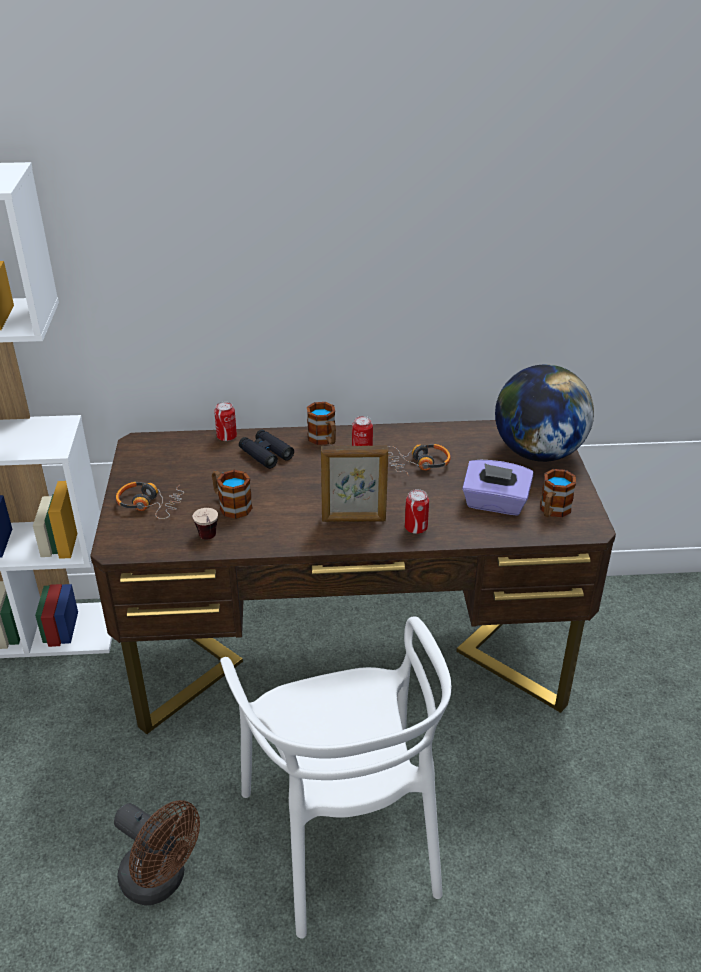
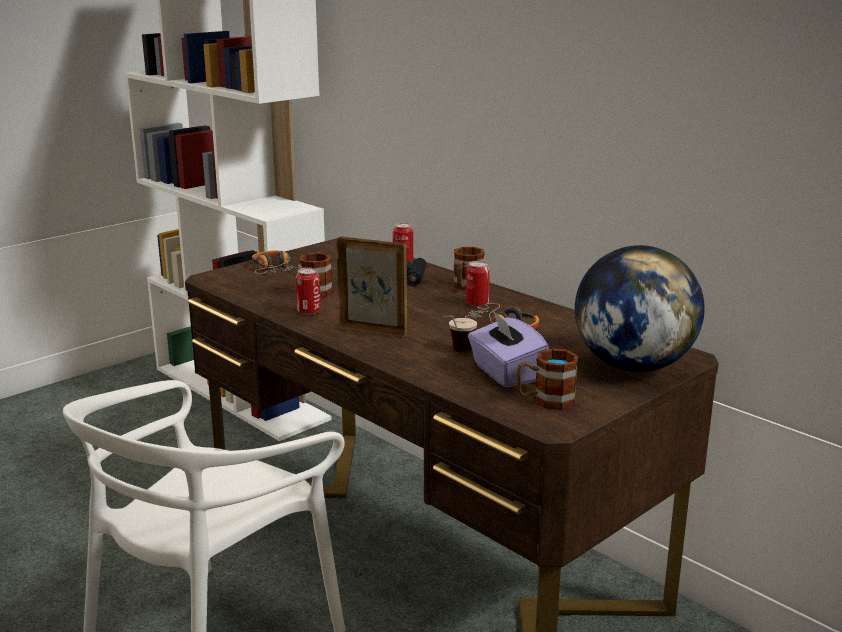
camera: 50 degrees right, 15 degrees down
(161, 881) = (83, 575): brown fan -> none
(209, 541) = (261, 298): cup -> cup (456, 352)
(354, 520) = (373, 330): picture frame -> picture frame turned 150 degrees clockwise
(416, 528) = (404, 355): can -> can (309, 311)

